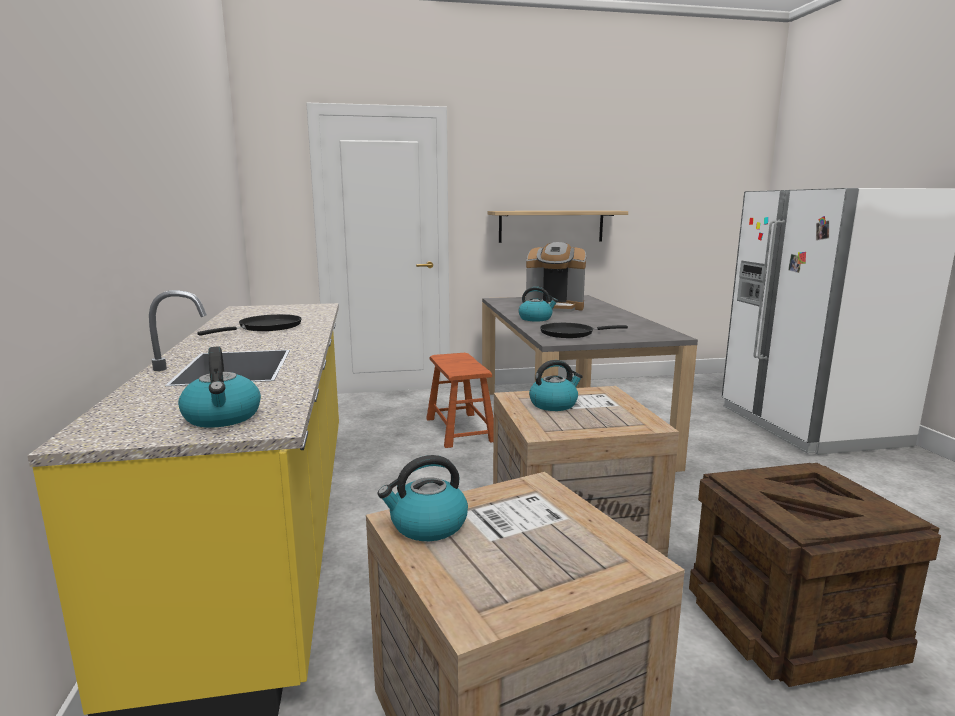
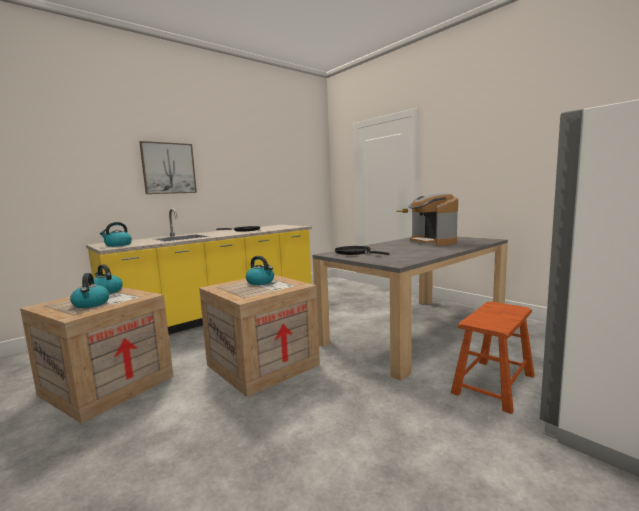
camera: 60 degrees right, 5 degrees down
(109, 170) = (168, 168): none -> picture
(460, 429) = (359, 311): brown stool -> brown stool (494, 384)
(536, 319) = (384, 245): kettle -> kettle (91, 304)
(551, 226) = (489, 182): shelf -> none
(788, 623) = (206, 448): crate -> none

